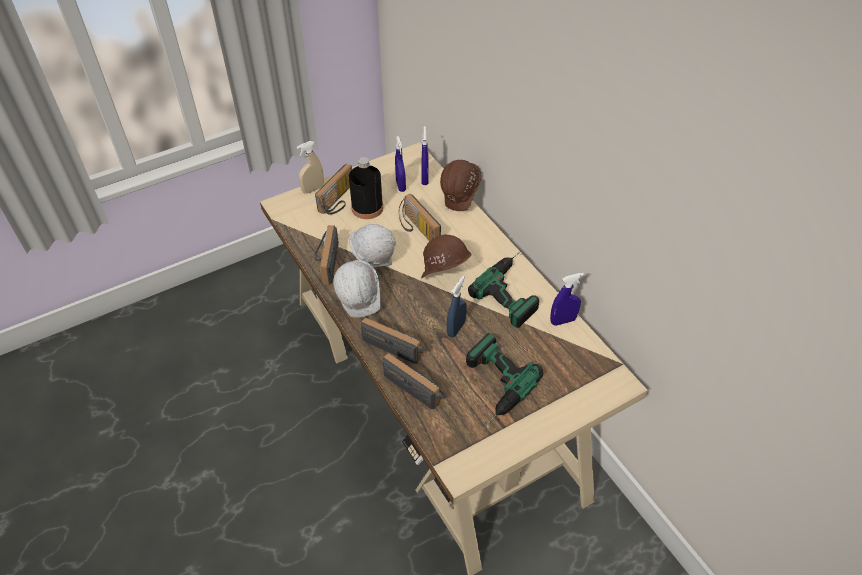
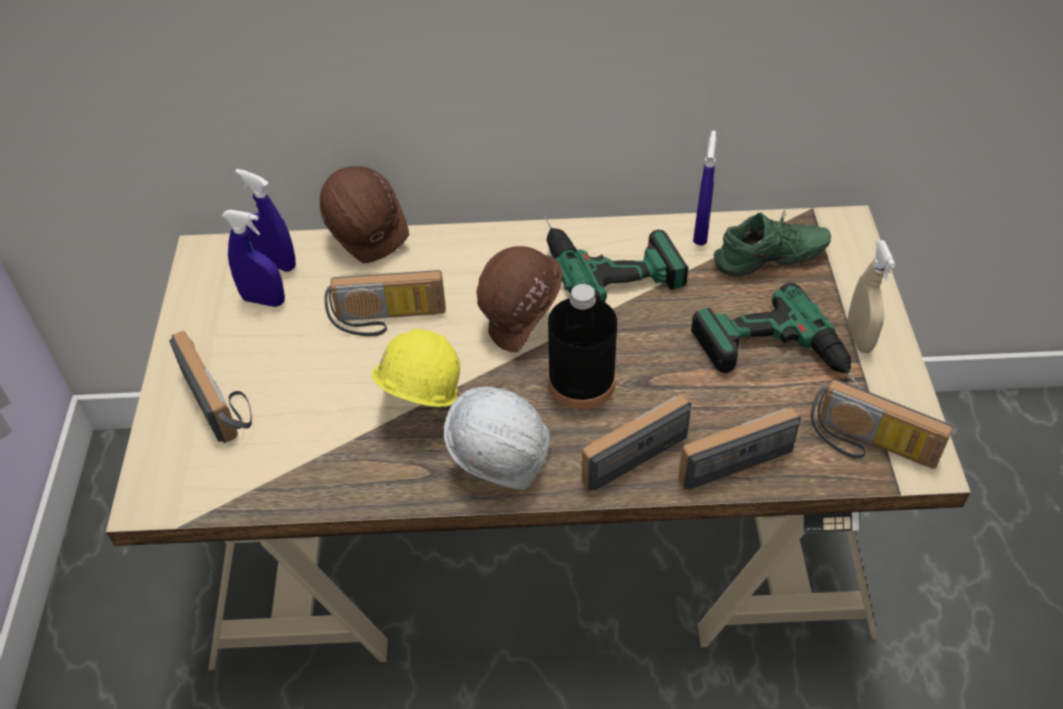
camera: 60 degrees left, 0 degrees up
(313, 189) = (155, 429): beige spray bottle -> beige spray bottle (859, 338)
(325, 261) = (363, 479): radio -> radio (869, 446)
(367, 208) = (278, 367): black bottle -> black bottle (581, 382)
(373, 262) = (419, 407): white hard hat -> yellow hard hat
(456, 328) = (642, 357): blue spray bottle -> none
(562, 358) = (770, 262): none -> green shoe

